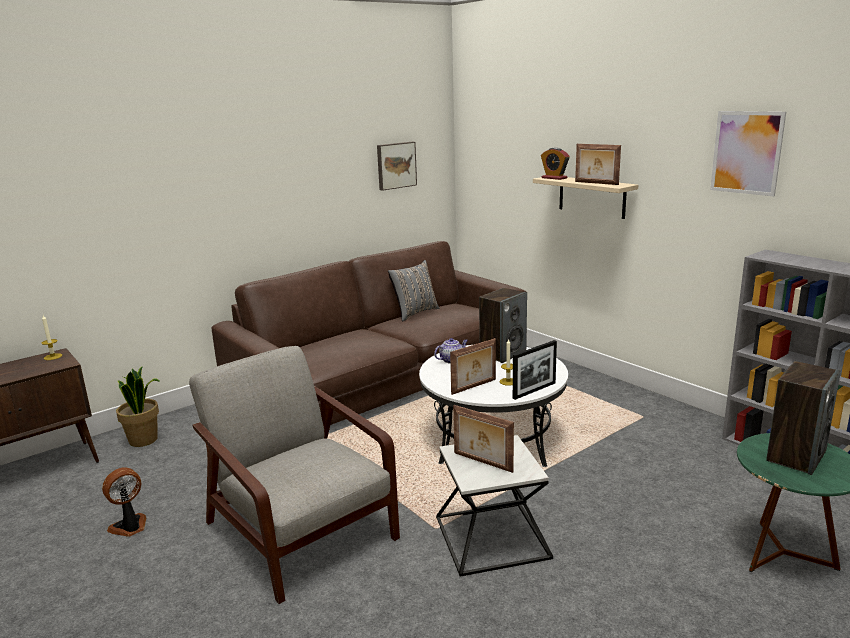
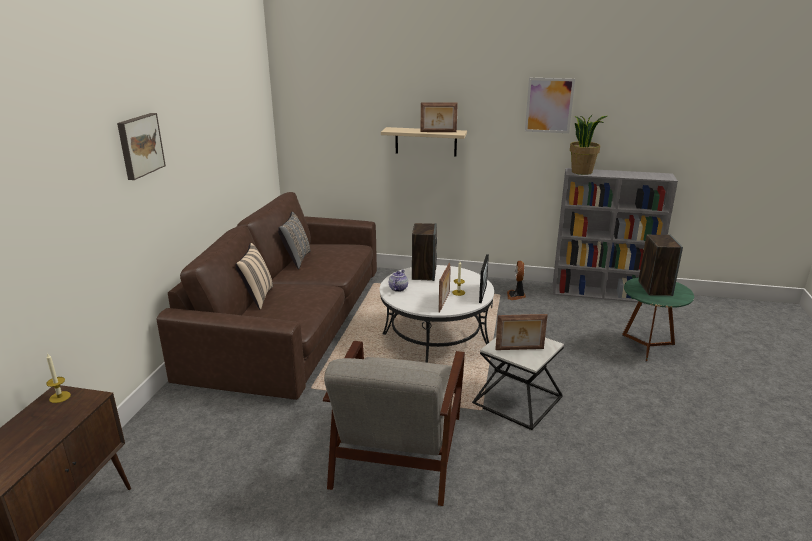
camera: 40 degrees left, 5 degrees up
(130, 527) = (260, 519): fan -> fan (516, 295)
(144, 440) = (147, 451): potted plant -> potted plant (582, 172)
(298, 529) = (397, 452): grey armchair -> grey armchair turned 90 degrees counterclockwise
(330, 336) = (257, 297): none -> beige pillow
(395, 165) = (245, 129): picture -> picture (139, 145)
(554, 178) = (396, 129): alarm clock -> none

